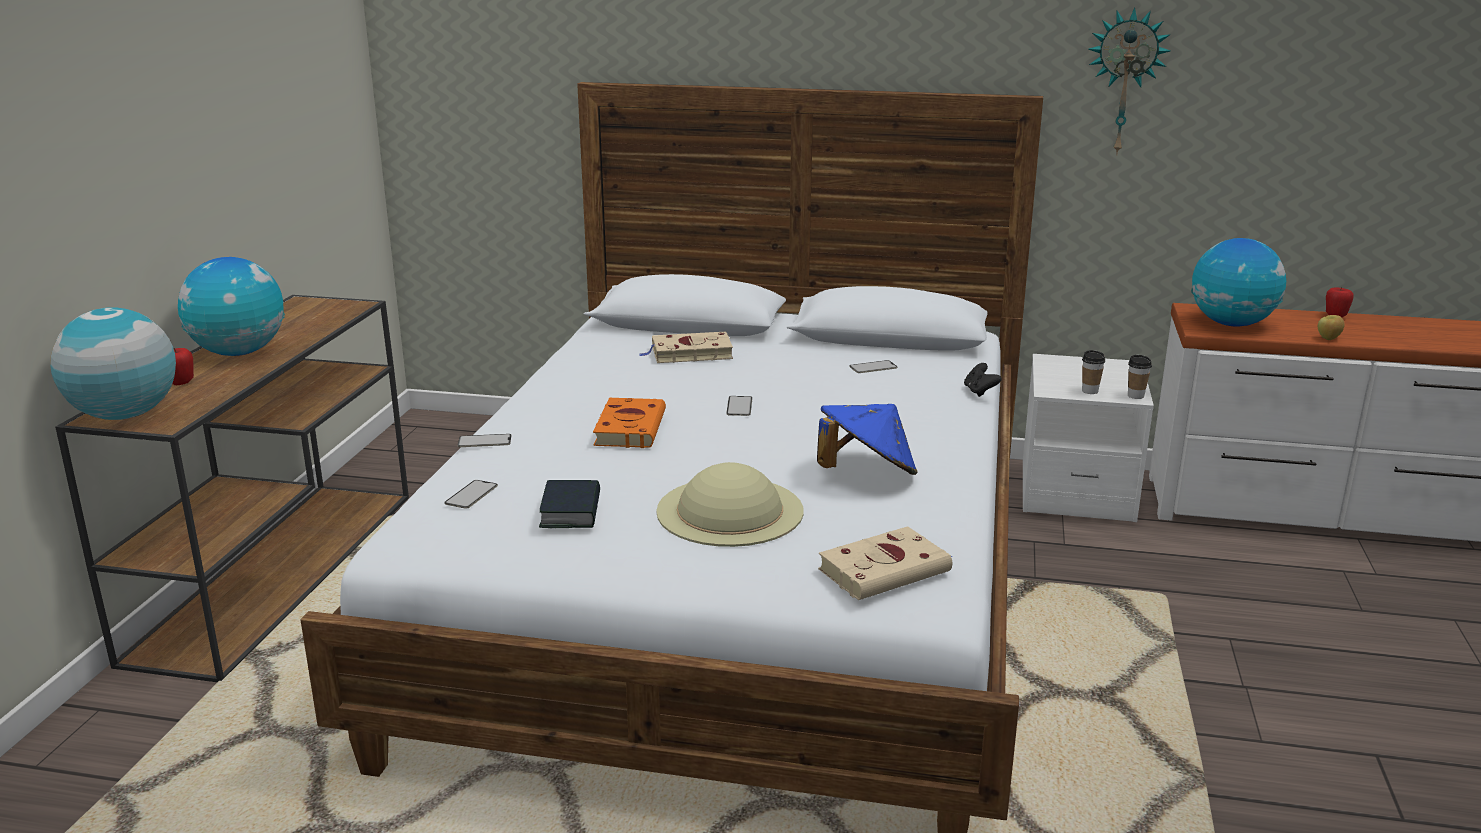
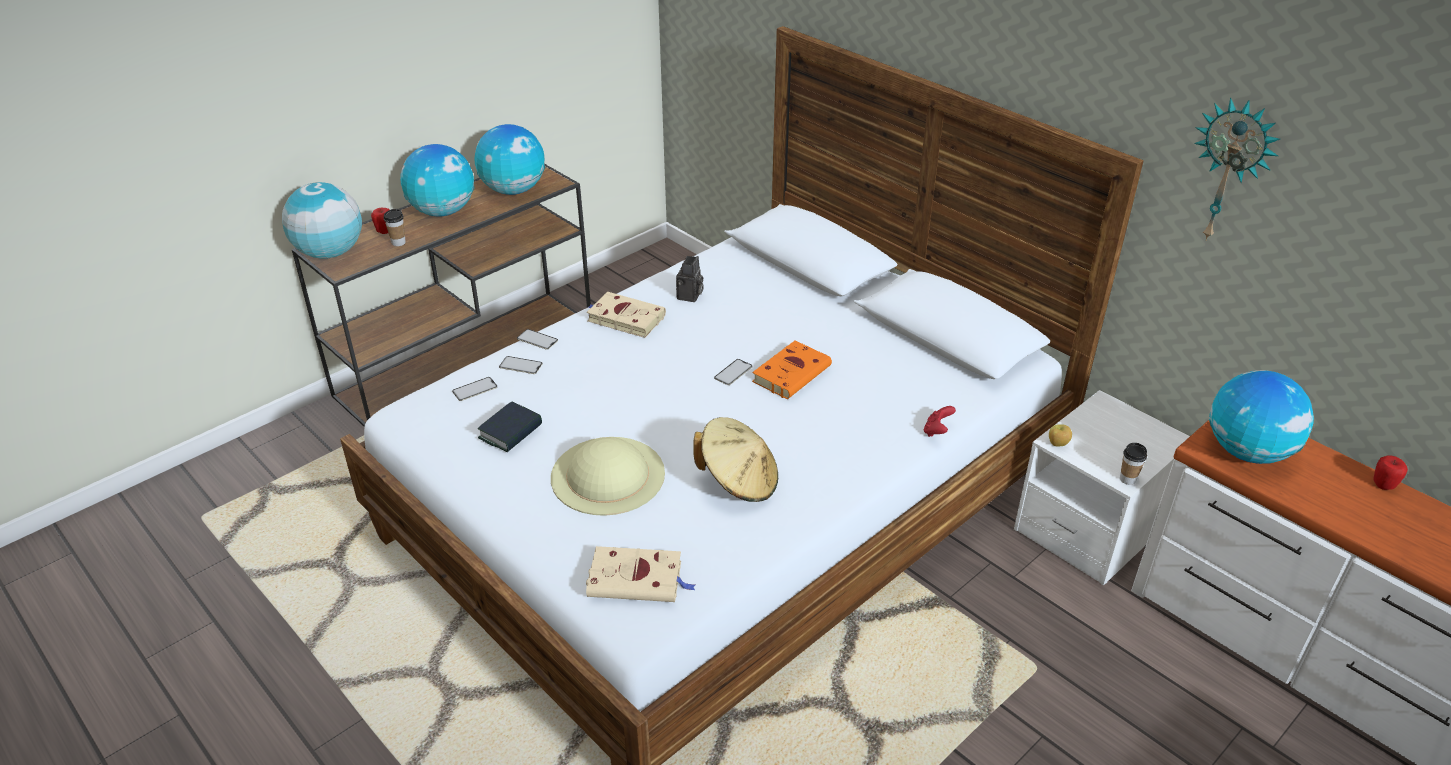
camera: 35 degrees right, 15 degrees up
(309, 320) = (514, 190): none -> globe
(608, 370) = (690, 296): none -> camera
(630, 428) = (634, 365): orange book -> orange book (792, 373)
(689, 353) = (766, 298): beige book -> beige book (624, 318)
(866, 473) = (739, 481): blue hat -> beige hat
(873, 367) = (886, 368): phone -> phone (521, 365)
(980, 392) = (937, 431): black game controller -> red game controller
(1090, 391) = (1091, 456): cup -> cup (398, 242)
(1328, 338) = (1323, 512): apple -> apple (1057, 444)

